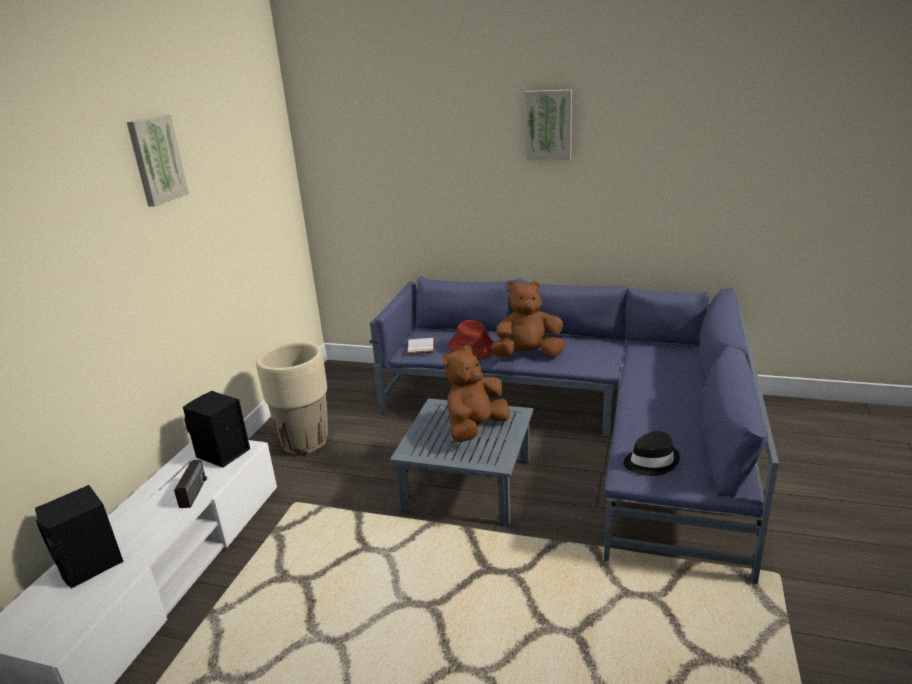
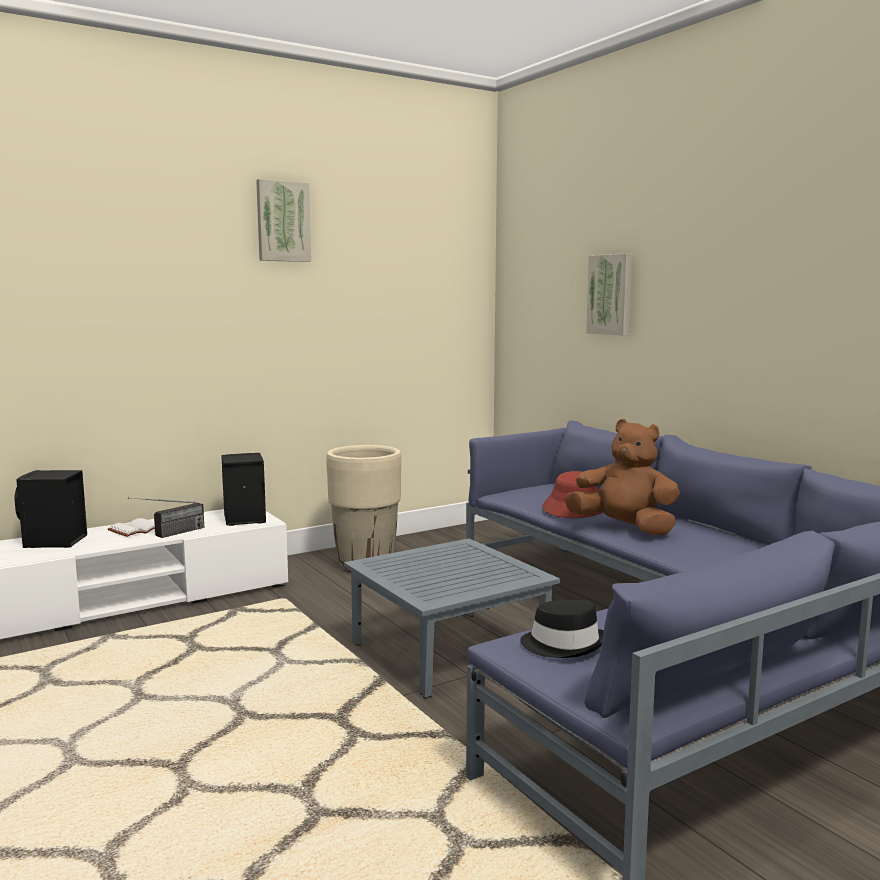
camera: 40 degrees right, 15 degrees down
(419, 347) = (521, 494): white book -> white book (136, 529)
(475, 429) = (464, 571): brown plush toy -> none
(549, 125) = (736, 221): picture -> picture (611, 294)

